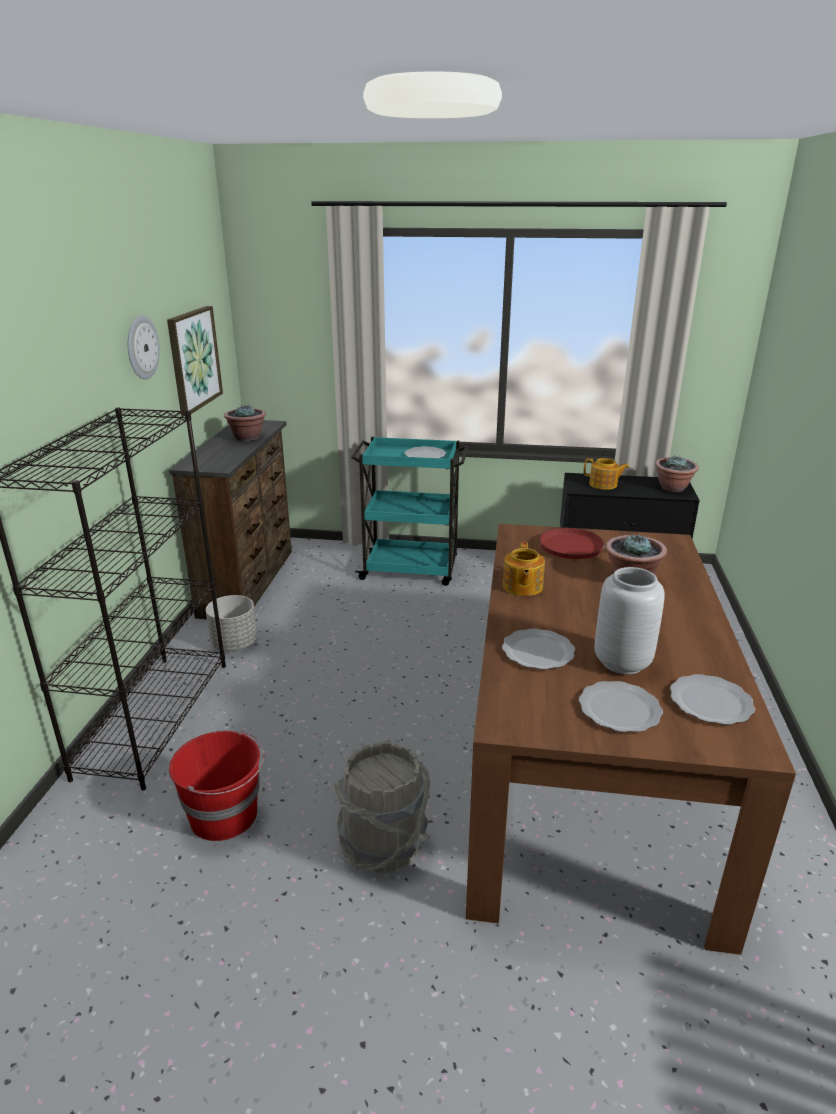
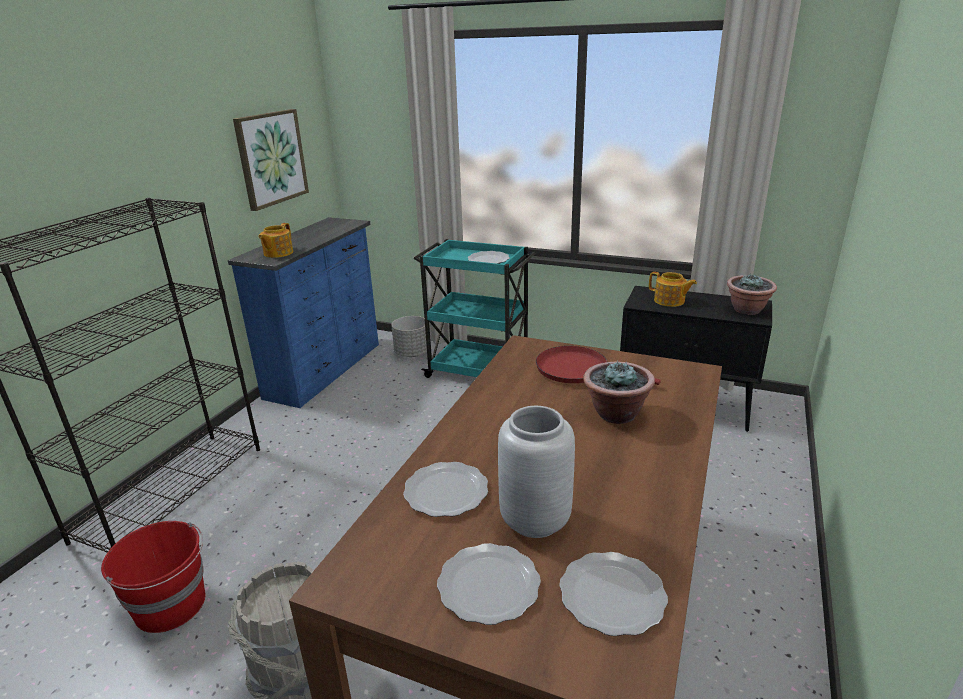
camera: 15 degrees right, 0 degrees up
(141, 347) = (194, 143): wall clock -> none
(234, 643) = (280, 428): grey planter -> grey planter (412, 353)
(247, 438) = (321, 234): potted plant -> none
(250, 582) = (326, 370): brown dresser -> blue dresser
(522, 587) = (485, 409): teapot -> teapot (277, 253)

